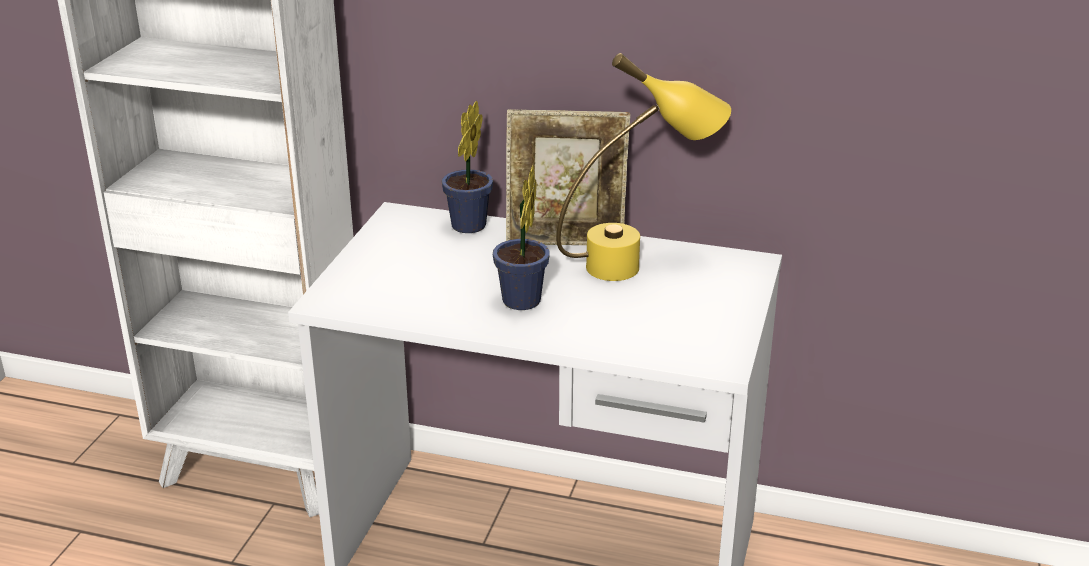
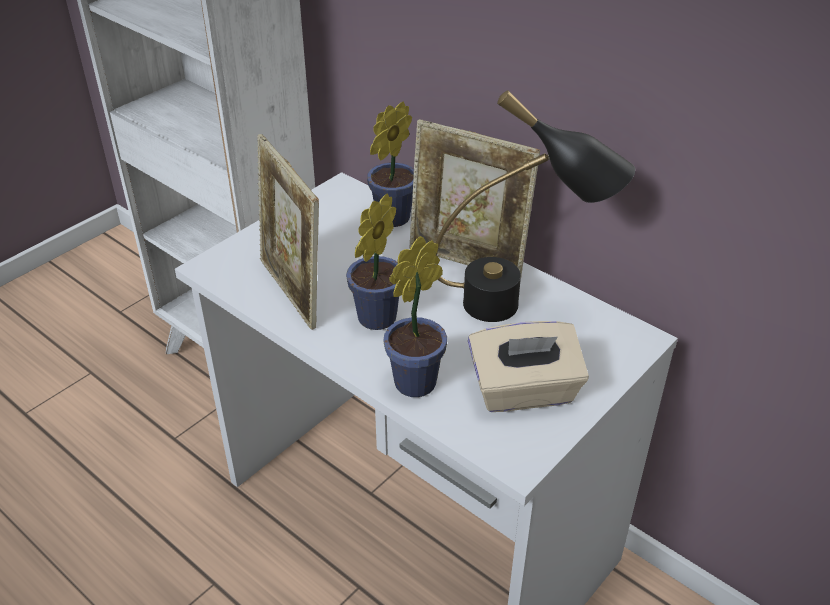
camera: 25 degrees right, 10 degrees up
(426, 301) = (293, 292): none -> picture frame
(598, 333) = (420, 380): none -> potted plant
(638, 264) = (518, 307): yellow table lamp -> black table lamp
(691, 319) = (524, 392): none -> beige tissue box

